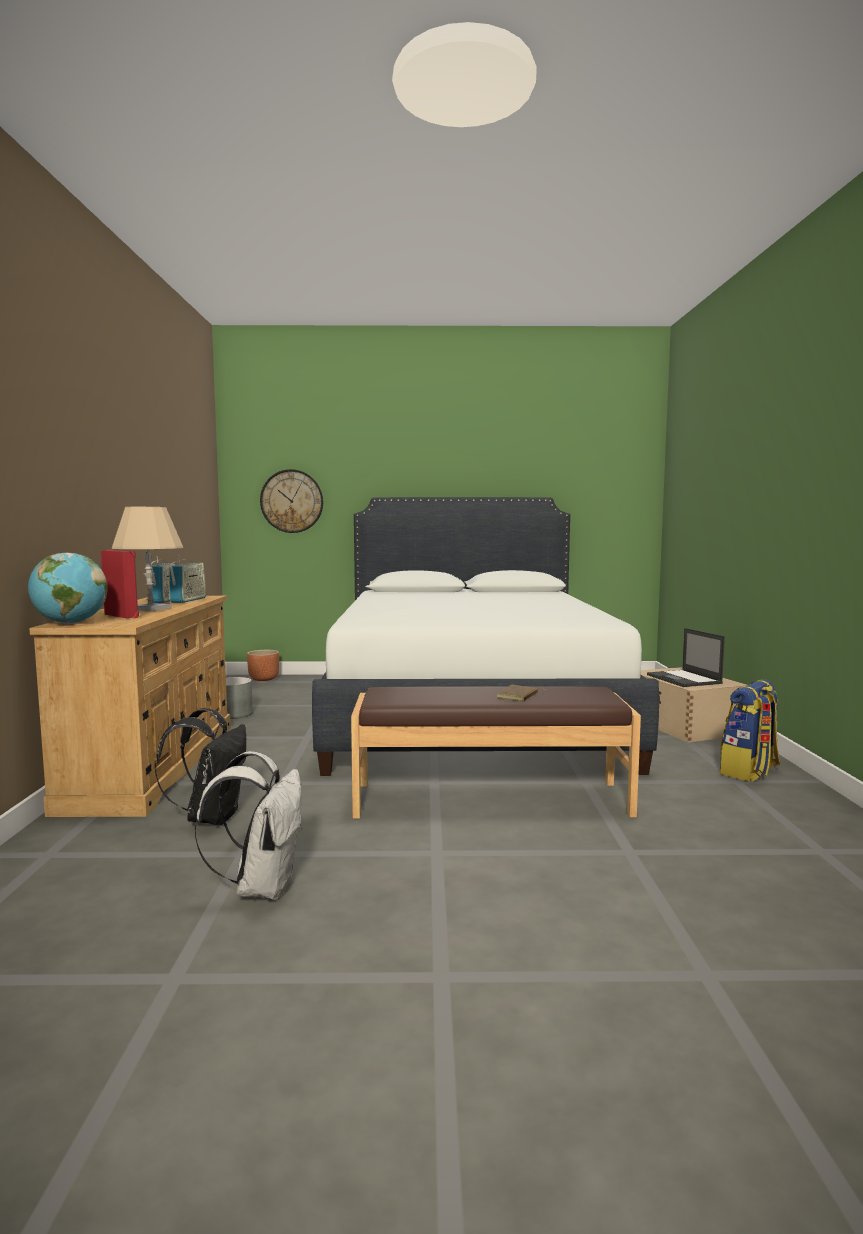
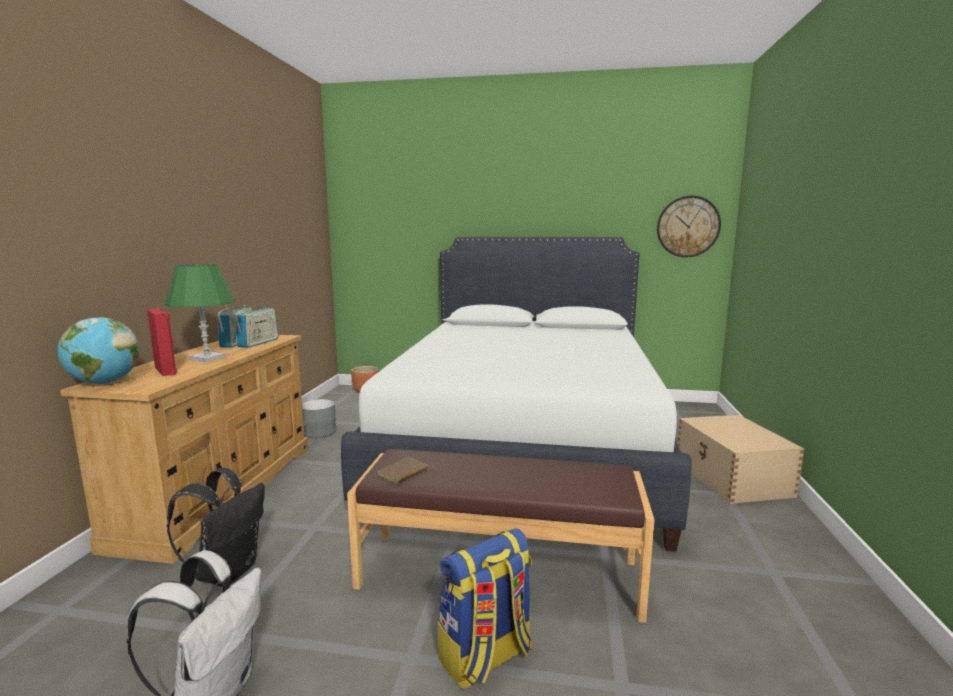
camera: 10 degrees right, 5 degrees up
(151, 609) = (207, 358): beige table lamp -> green table lamp
(292, 501) = (389, 239): wall clock -> wall clock (688, 226)
(519, 696) = (526, 478): brown book -> brown book (404, 474)
(684, 679) = (734, 434): laptop -> none
(749, 772) = (791, 558): backpack -> backpack (486, 657)

